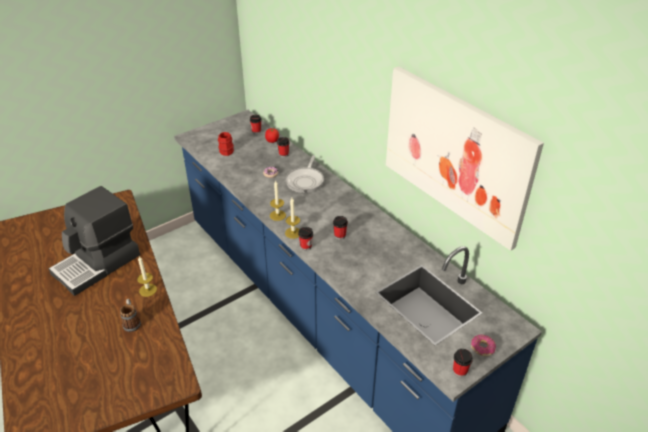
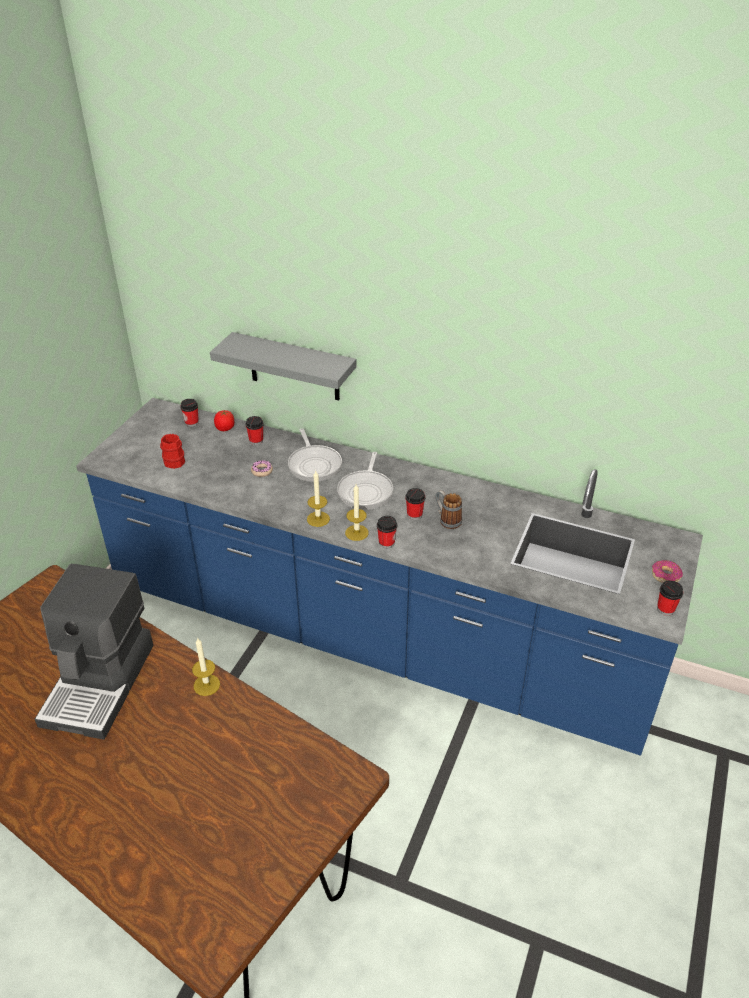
camera: 30 degrees left, 0 degrees up
(132, 322) = (223, 735): mug -> mug (447, 520)
(315, 111) = (294, 367): none -> grey shelf
(323, 209) = (366, 491): none -> frying pan
(455, 154) = (554, 362): picture -> none

